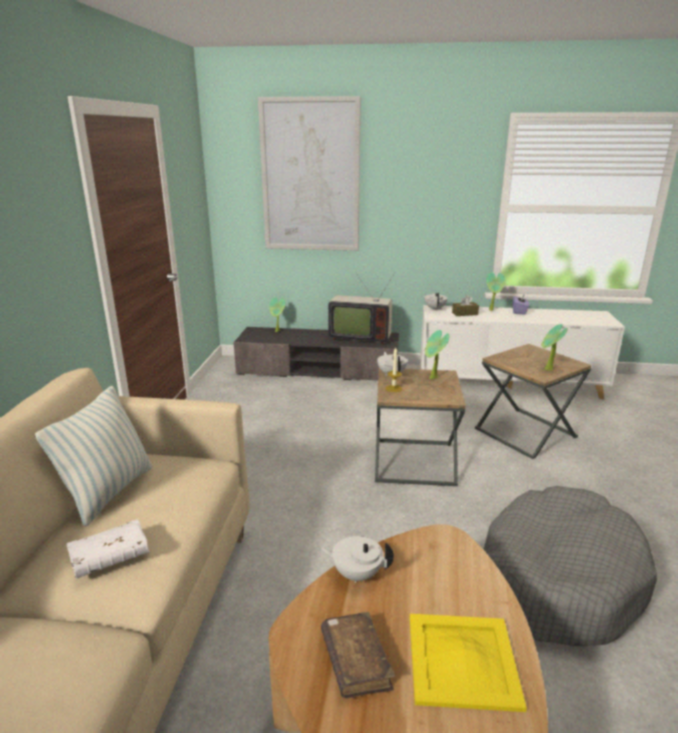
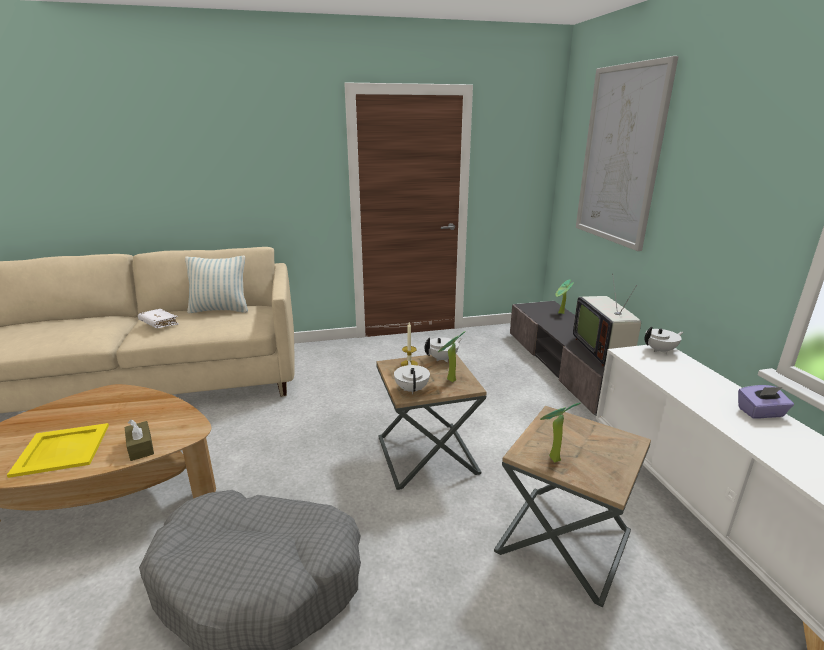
camera: 70 degrees right, 0 degrees up
(355, 662) = (78, 413): brown book -> none
(356, 573) = (156, 401): white teapot -> white teapot (412, 389)
(465, 313) = (671, 371): brown tissue box -> brown tissue box (140, 447)
(492, 310) = (726, 389): potted plant -> none

